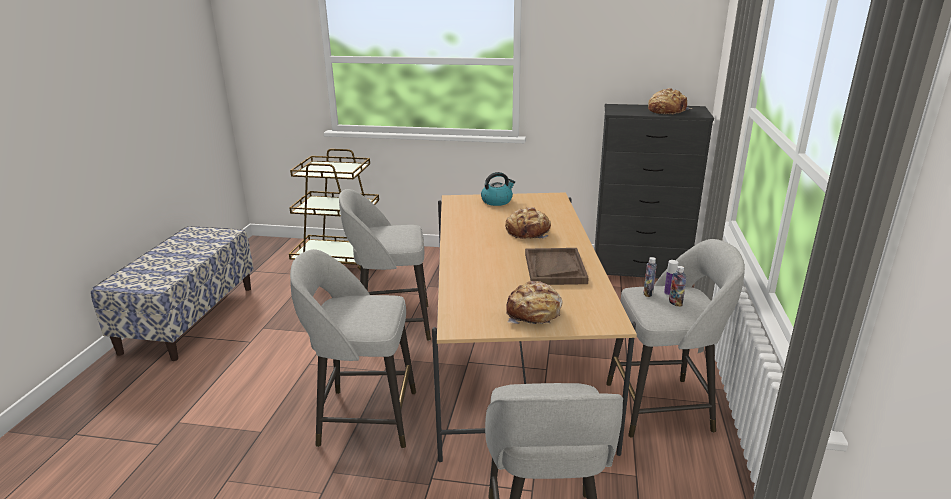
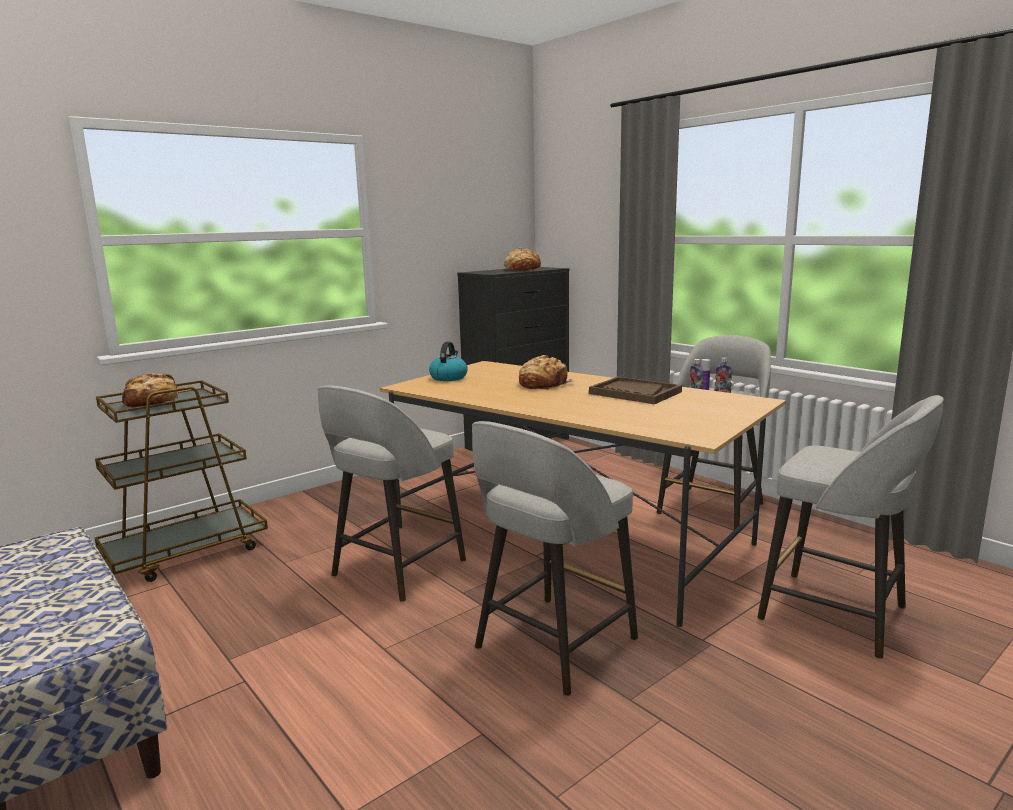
camera: 50 degrees left, 10 degrees down
(534, 313) = (710, 414): bread -> bread (152, 404)

